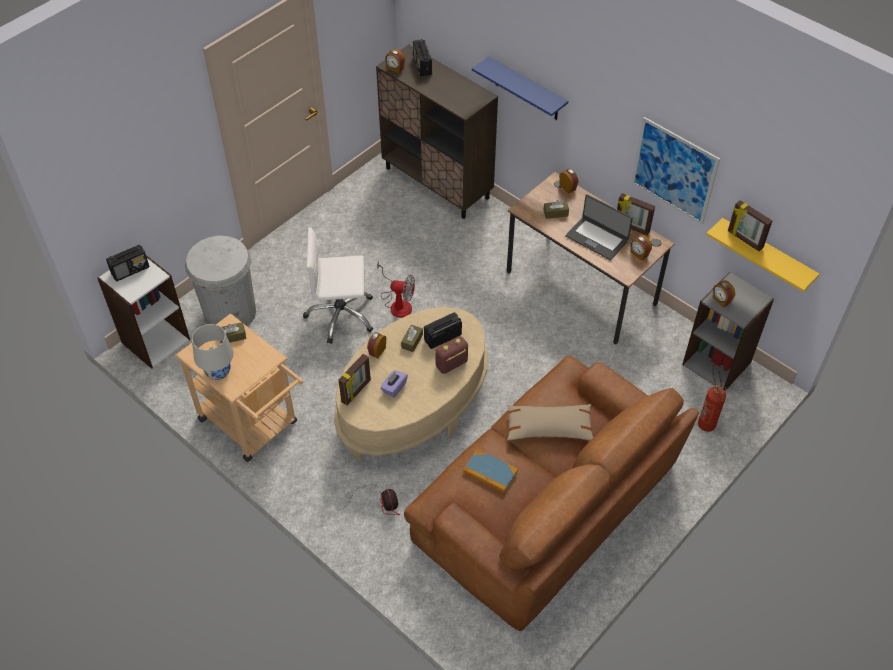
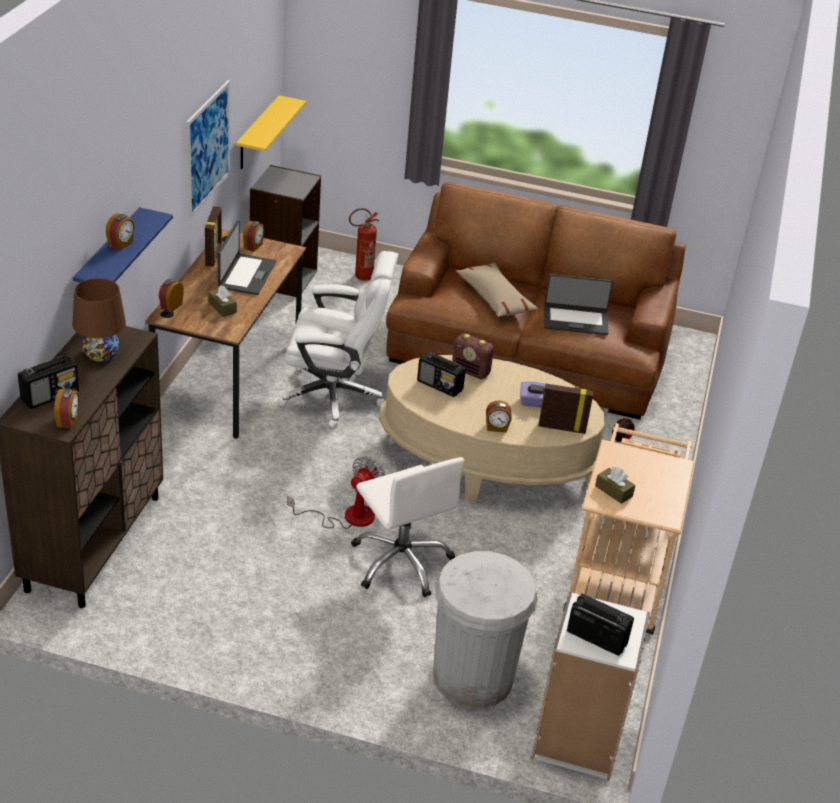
camera: 120 degrees left, 15 degrees down
(218, 372) = (669, 485): white table lamp -> none
(397, 303) = (347, 517): fan -> fan turned 45 degrees clockwise
(412, 341) = (462, 406): brown tissue box -> none
(454, 92) = (101, 354): none -> brown table lamp
(490, 472) = (575, 320): book -> laptop
(534, 342) = (334, 395): none -> white office chair
(721, 300) = (294, 189): alarm clock -> alarm clock (121, 244)
(744, 240) = (261, 129): picture frame -> none

